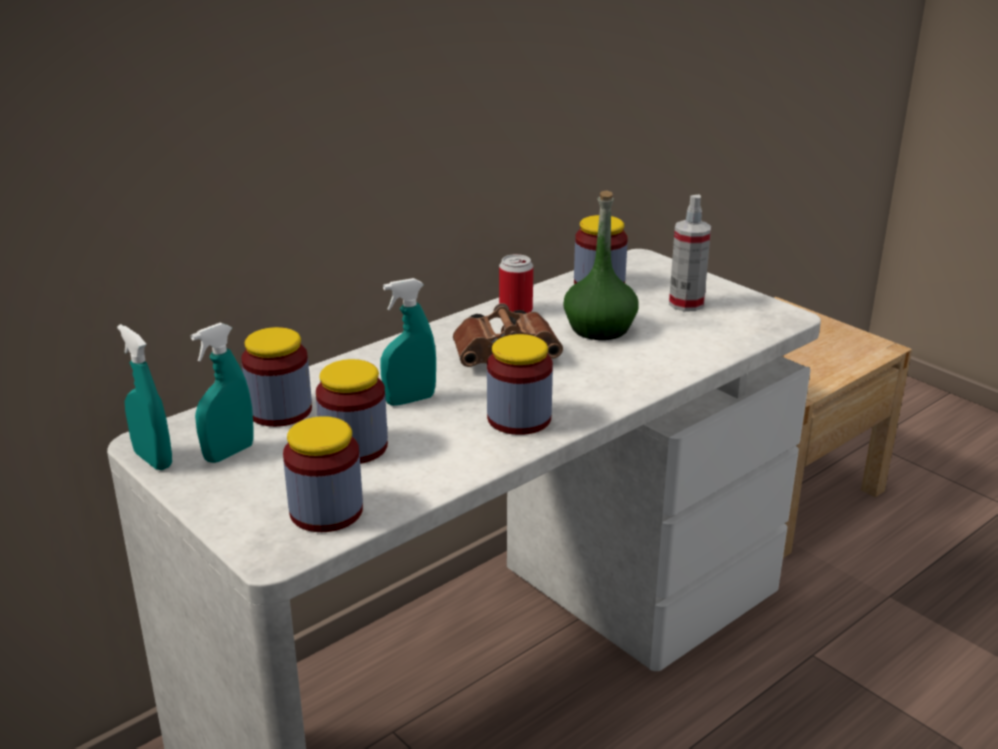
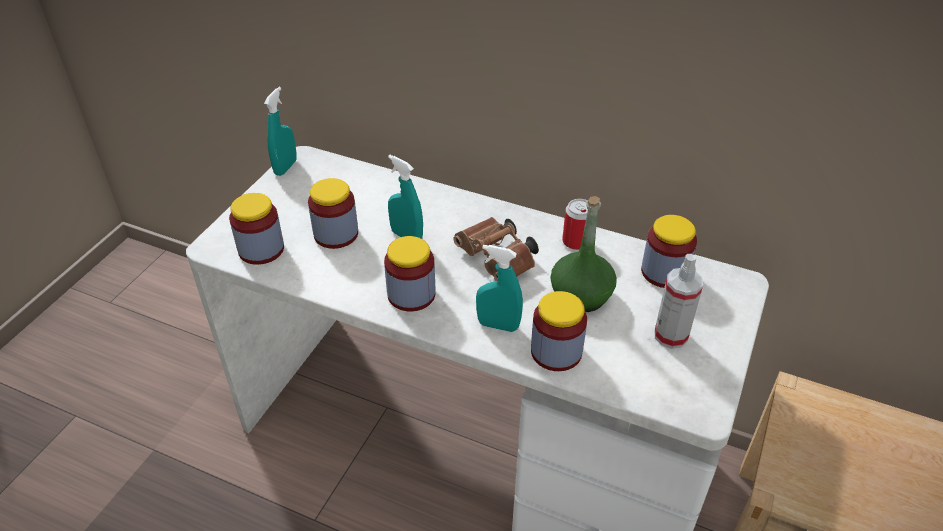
camera: 65 degrees right, 15 degrees up
(229, 453) = (305, 190): turquoise spray bottle -> turquoise spray bottle (498, 325)
(280, 411) = (362, 189): jar -> jar (556, 352)

